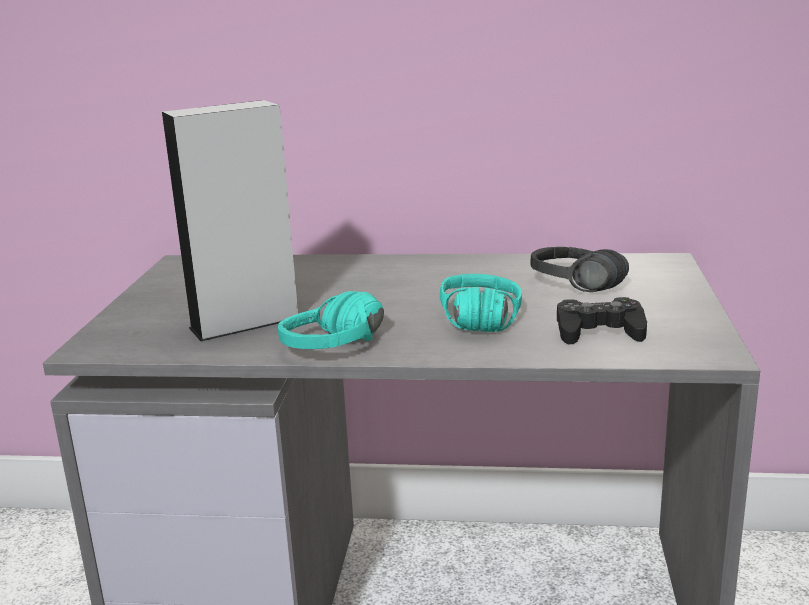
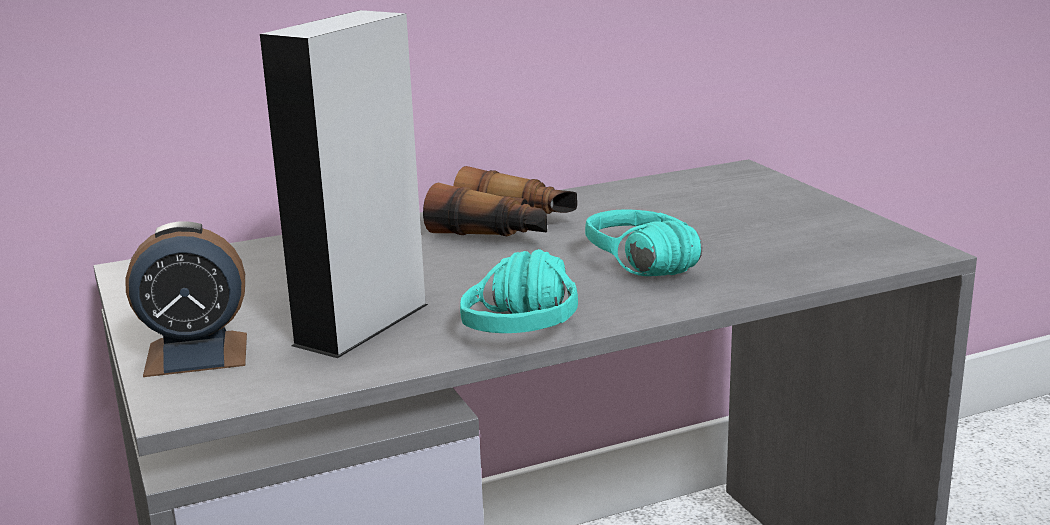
camera: 30 degrees left, 0 degrees up
(135, 321) = (196, 355): none -> alarm clock
(425, 276) = (505, 229): none -> binoculars
(569, 288) = (687, 214): black headphones -> none
(599, 331) = (784, 251): black game controller -> none

